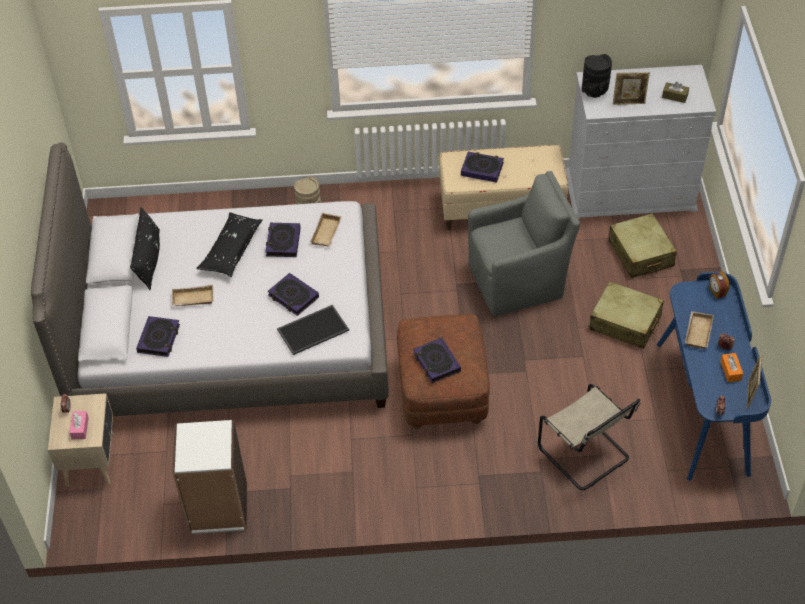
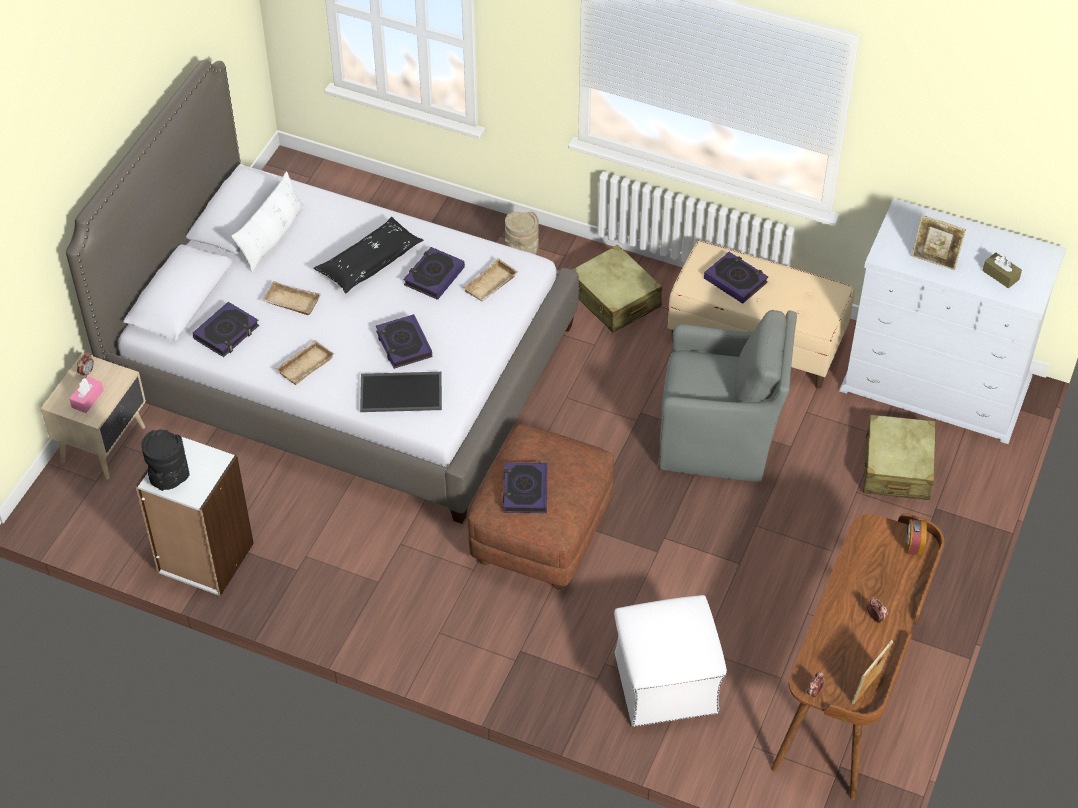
camera: 25 degrees right, 0 degrees up
(149, 259) = (272, 237): black pillow -> white pillow
(586, 455) = (665, 684): beige chair -> white ottoman
(594, 91) = (900, 230): black vase -> black vase (169, 479)
(625, 322) = (820, 545): beige suitcase -> beige suitcase (615, 299)
(697, 332) = (853, 584): beige tray -> beige tray (305, 364)
(703, 407) = (851, 690): blue desk -> brown desk
(730, 371) = (863, 649): orange tissue box -> none

